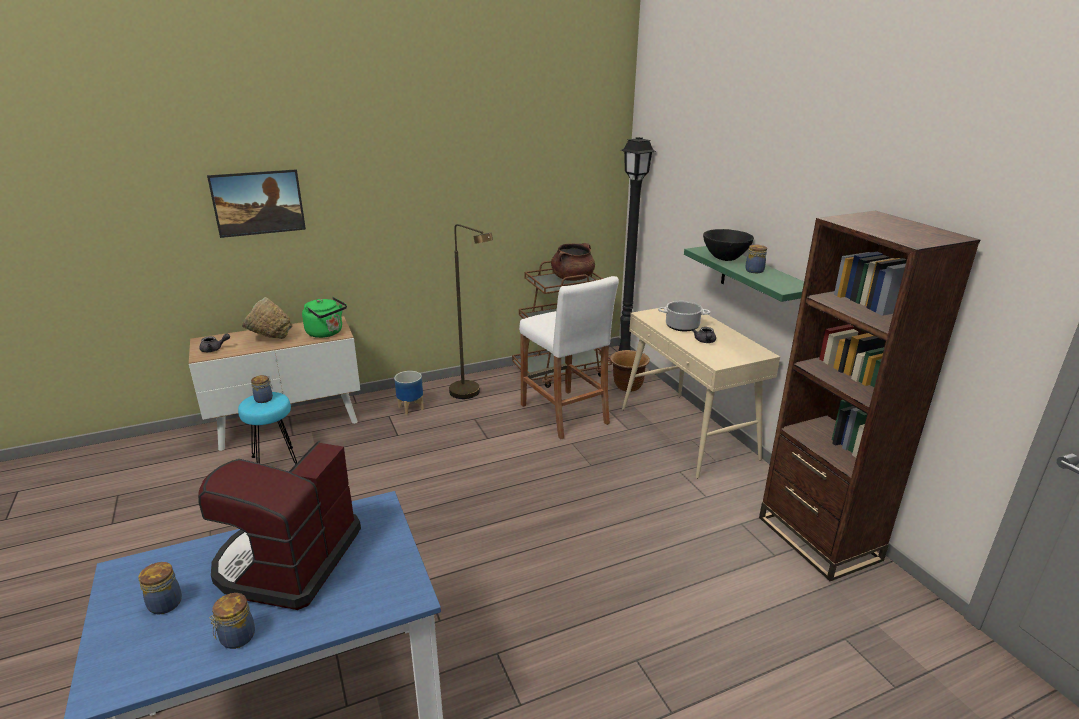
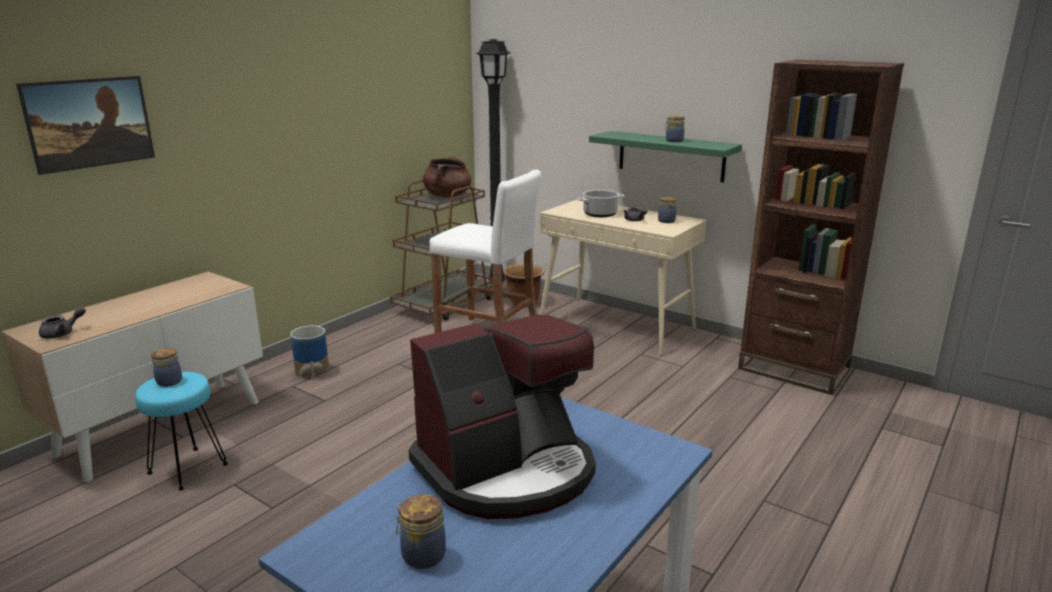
camera: 30 degrees left, 5 degrees down
(236, 638) = (559, 548): jar -> jar (666, 221)
(269, 339) = (134, 309): green bowl -> none
(287, 561) = (507, 470): coffee machine -> coffee machine turned 105 degrees counterclockwise
(326, 333) = (209, 289): green kettle -> none
(470, 394) = (369, 344): brown floor lamp -> none
(725, 259) = (636, 137): black bowl -> none

